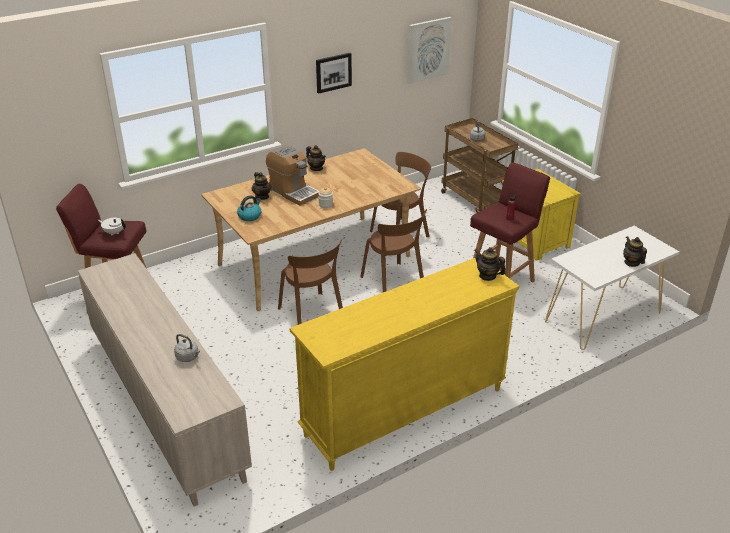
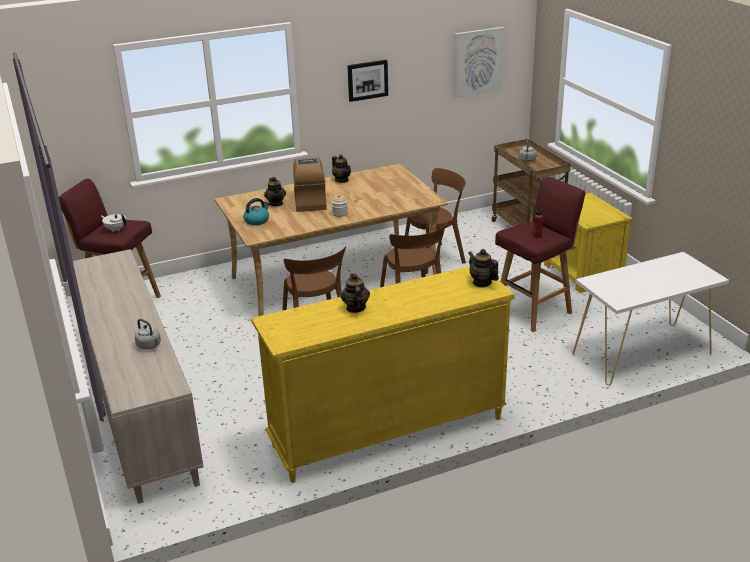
camera: 10 degrees right, 5 degrees down
(293, 192) = (310, 201): coffee machine -> coffee machine turned 150 degrees counterclockwise
(632, 263) = (668, 288): teapot -> teapot (355, 308)

